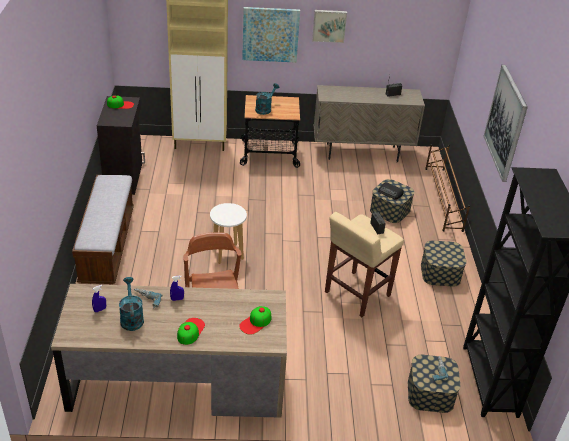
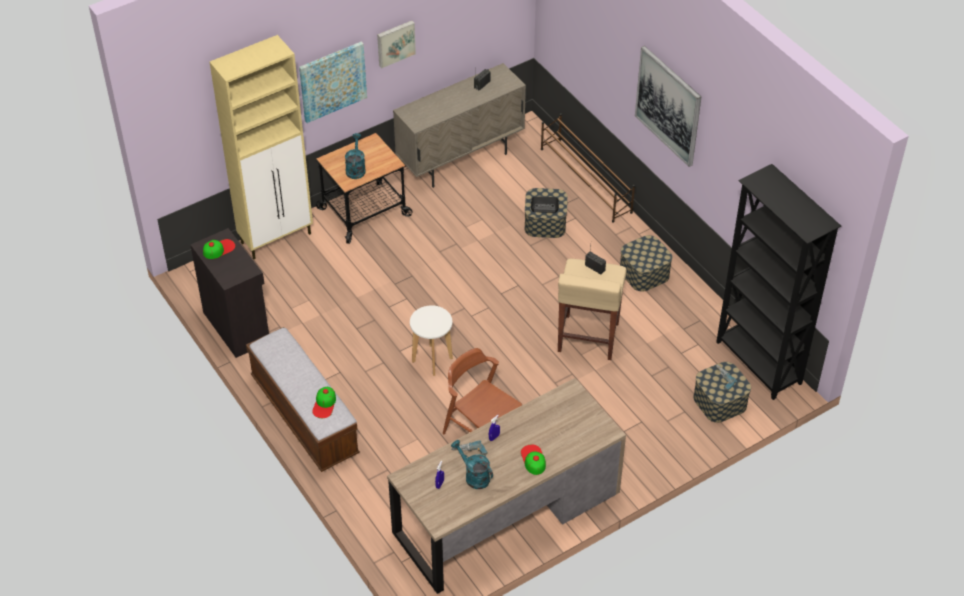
camera: 30 degrees left, 10 degrees up
(256, 322) = (578, 421): cap -> cap (324, 404)

